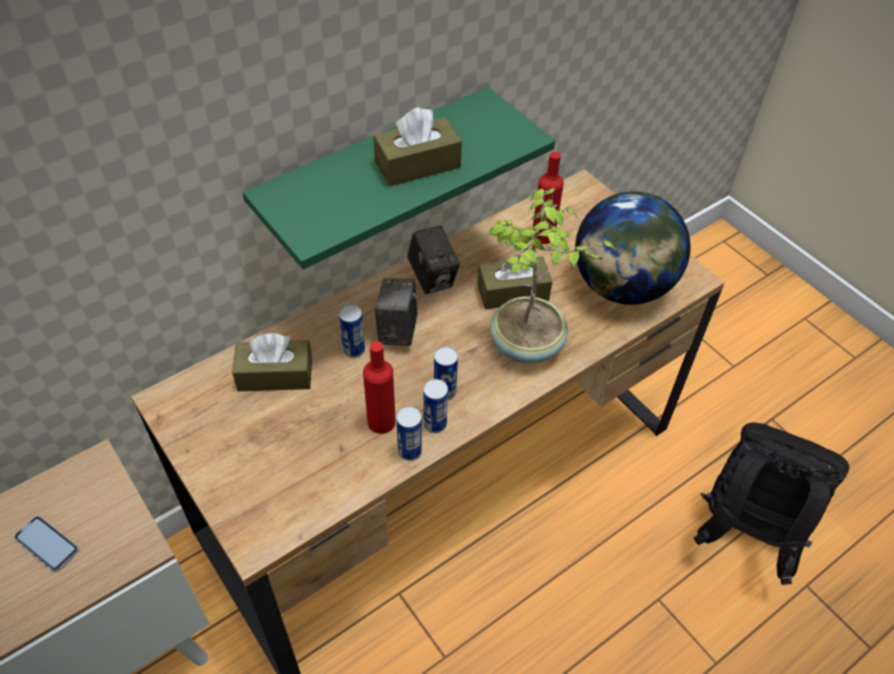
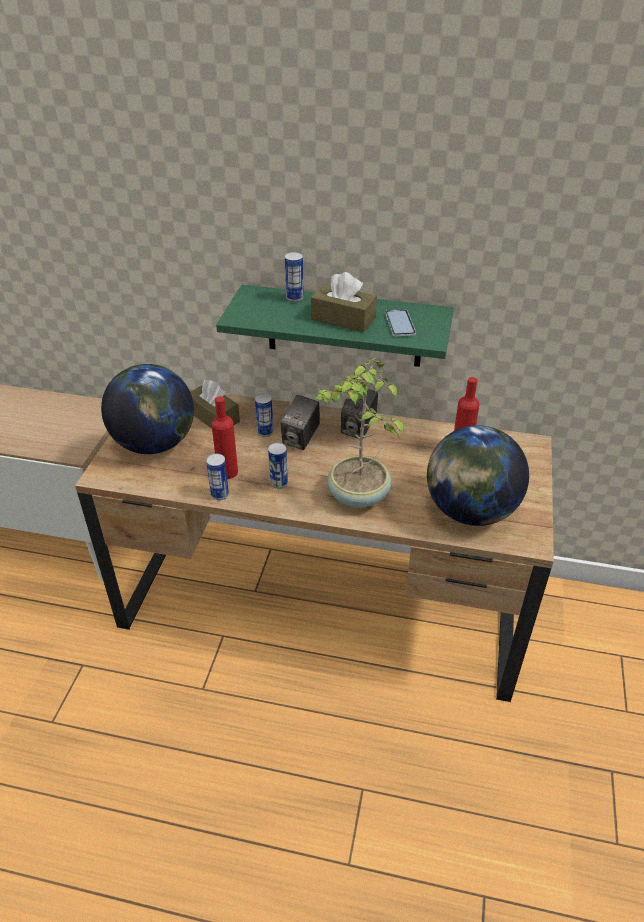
camera: 50 degrees right, 10 degrees down
(47, 544) = (49, 423): phone -> phone (400, 324)
(258, 456) = (155, 443): none -> globe
(397, 329) = (301, 439): camera -> camera turned 150 degrees clockwise
(435, 424) = (250, 493): can -> can (294, 298)
(513, 292) = (393, 466): brown tissue box -> none
(744, 534) = (479, 816): black backpack -> none

